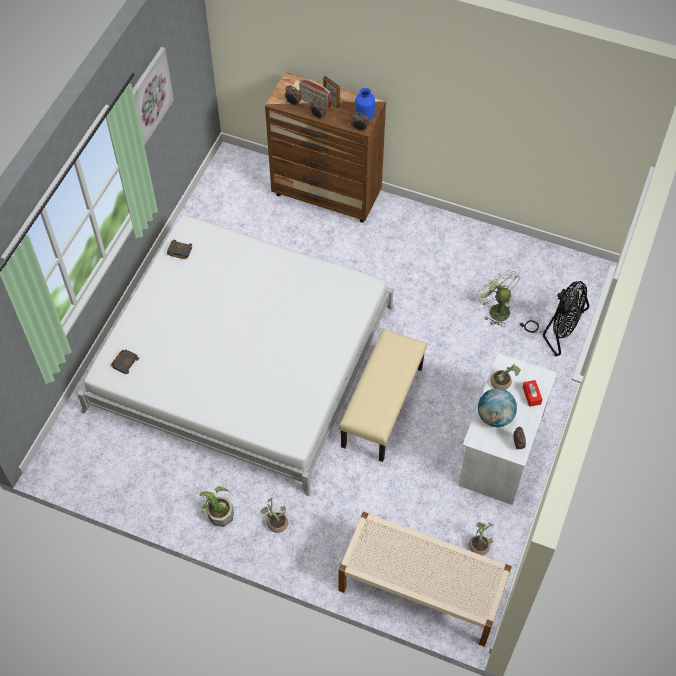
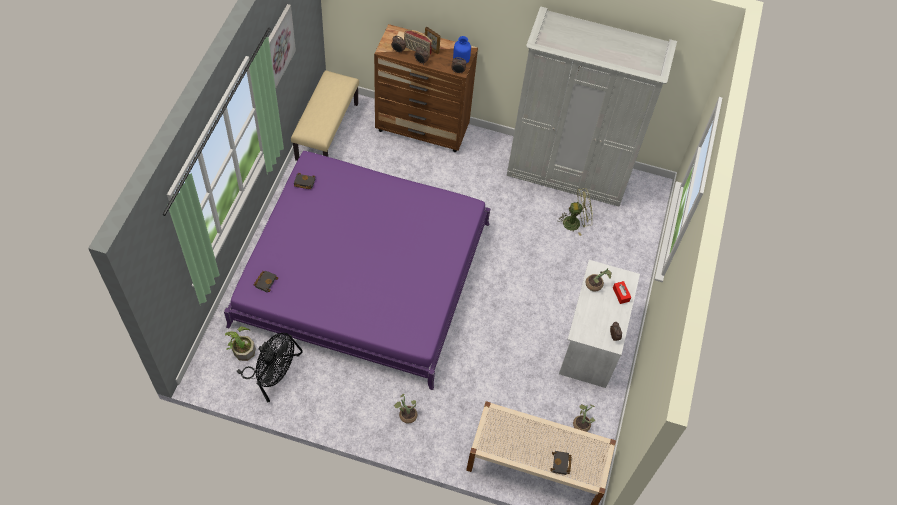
camera: 10 degrees left, 0 degrees up
(218, 512) = (355, 408): potted plant -> potted plant (242, 349)
(242, 358) = (363, 274): white bed -> purple bed
(381, 406) = (487, 309): beige bench -> beige bench (327, 131)
(444, 589) = (561, 464): none -> black book
(493, 251) = (568, 173): none -> white wardrobe
(495, 309) = (575, 222): green fan -> green fan turned 120 degrees clockwise
(495, 417) = (592, 314): globe -> none
(556, 329) = (627, 237): black fan -> black fan (272, 374)

